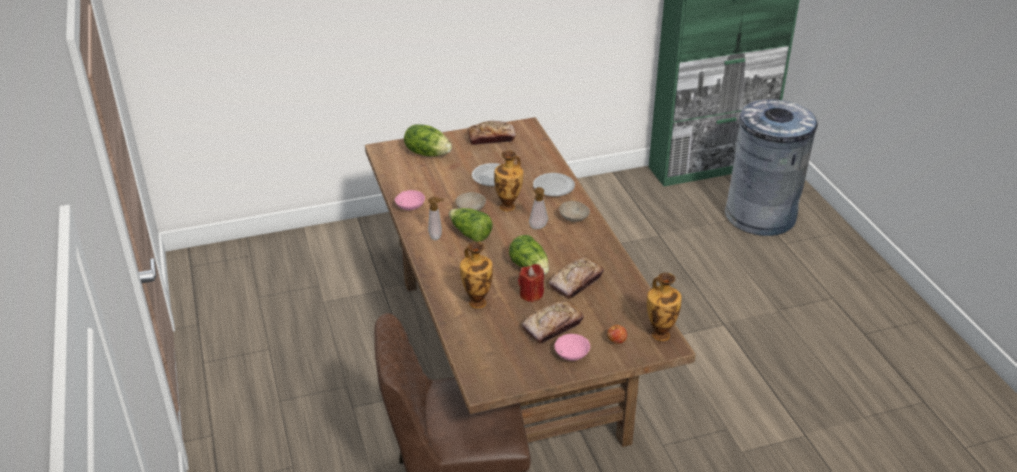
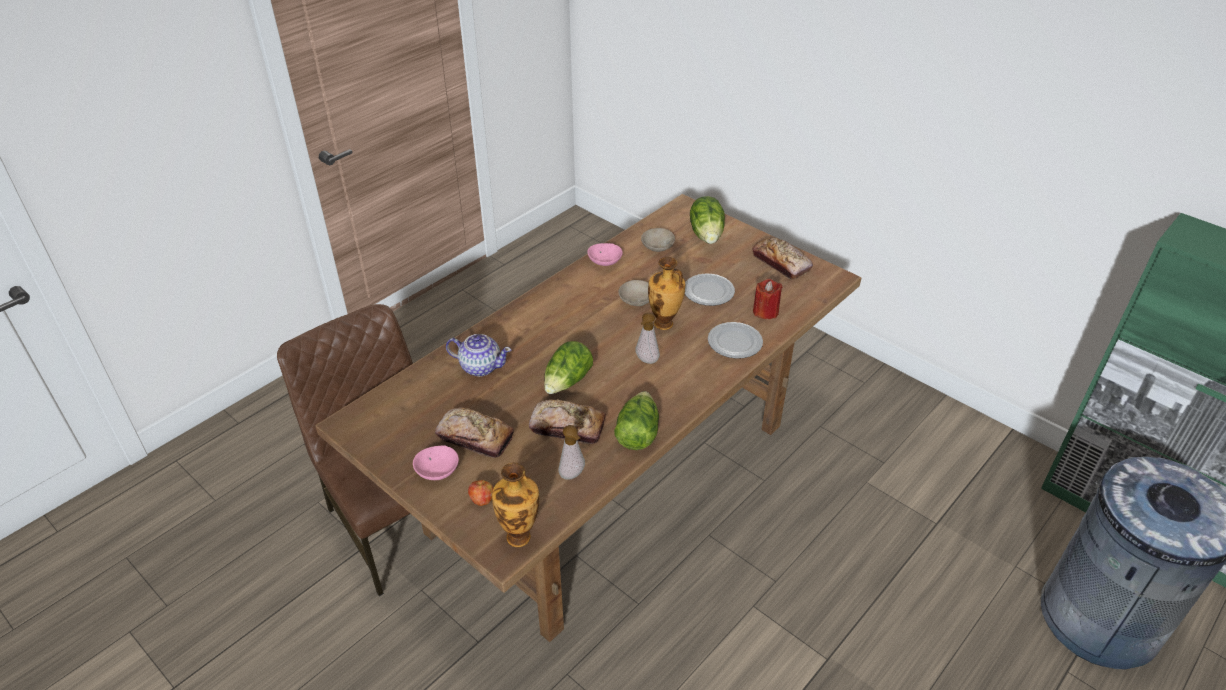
camera: 60 degrees right, 5 degrees up
(437, 236) = (569, 297): soap dispenser -> soap dispenser (573, 475)
(470, 234) = (592, 317): lettuce -> lettuce (637, 432)
(477, 302) = (480, 366): vase -> teapot
(531, 294) = (520, 400): red candle -> red candle (765, 311)
(572, 217) = (688, 379): beige bowl -> beige bowl (657, 246)

